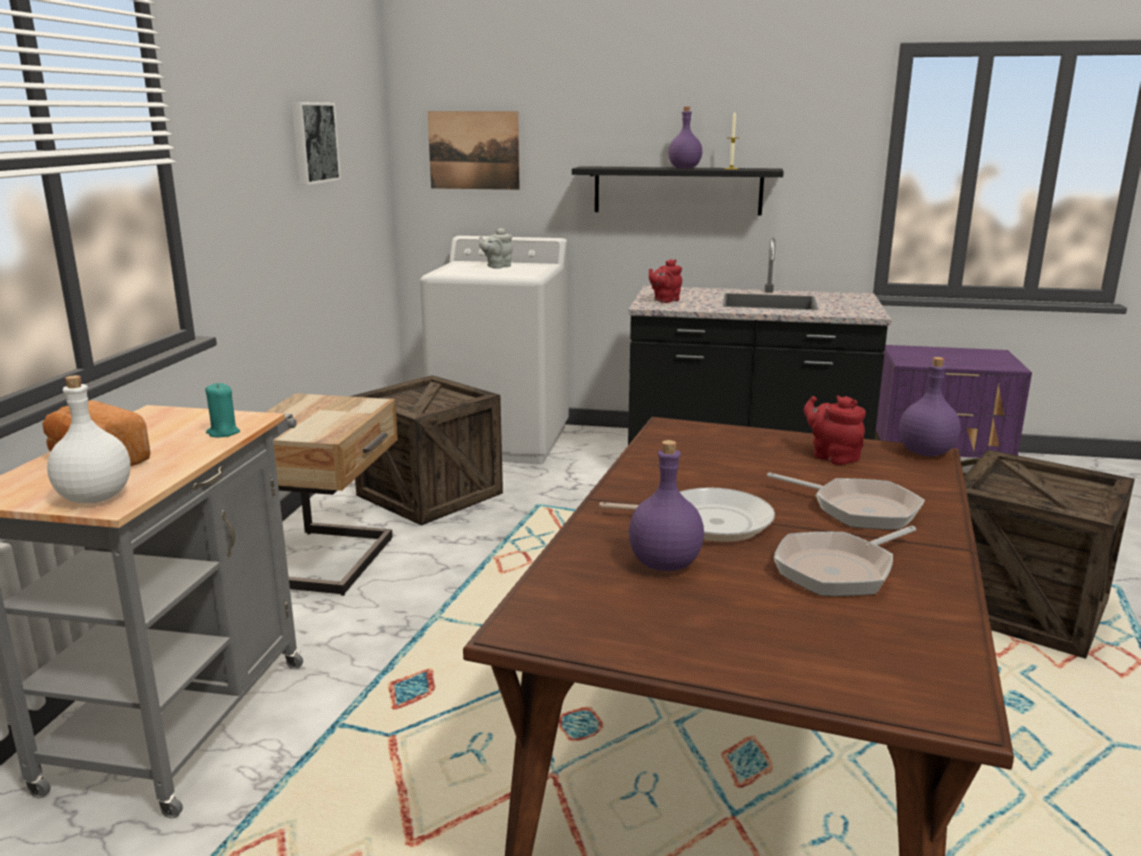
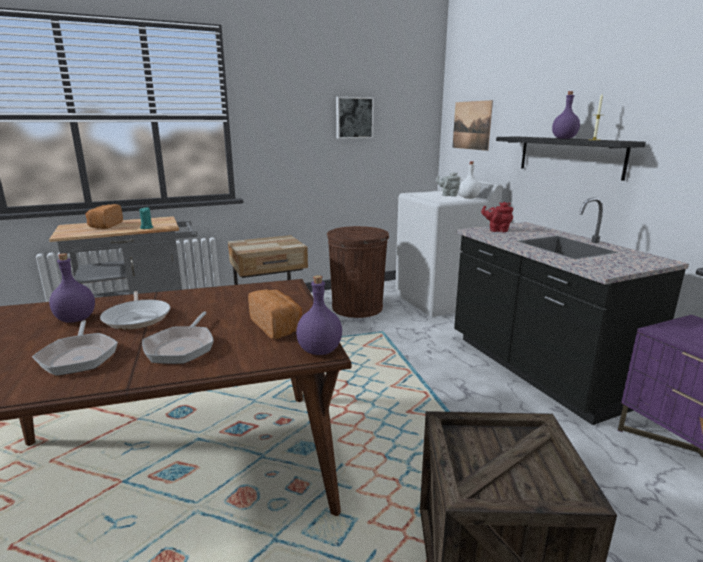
camera: 55 degrees right, 0 degrees up
(94, 498) = (68, 233): white bottle -> white bottle (468, 198)
(429, 494) = (357, 307): crate -> brown trash can
(832, 456) = (277, 326): red teapot -> bread
(839, 570) = (79, 356): frying pan -> frying pan turned 135 degrees counterclockwise

